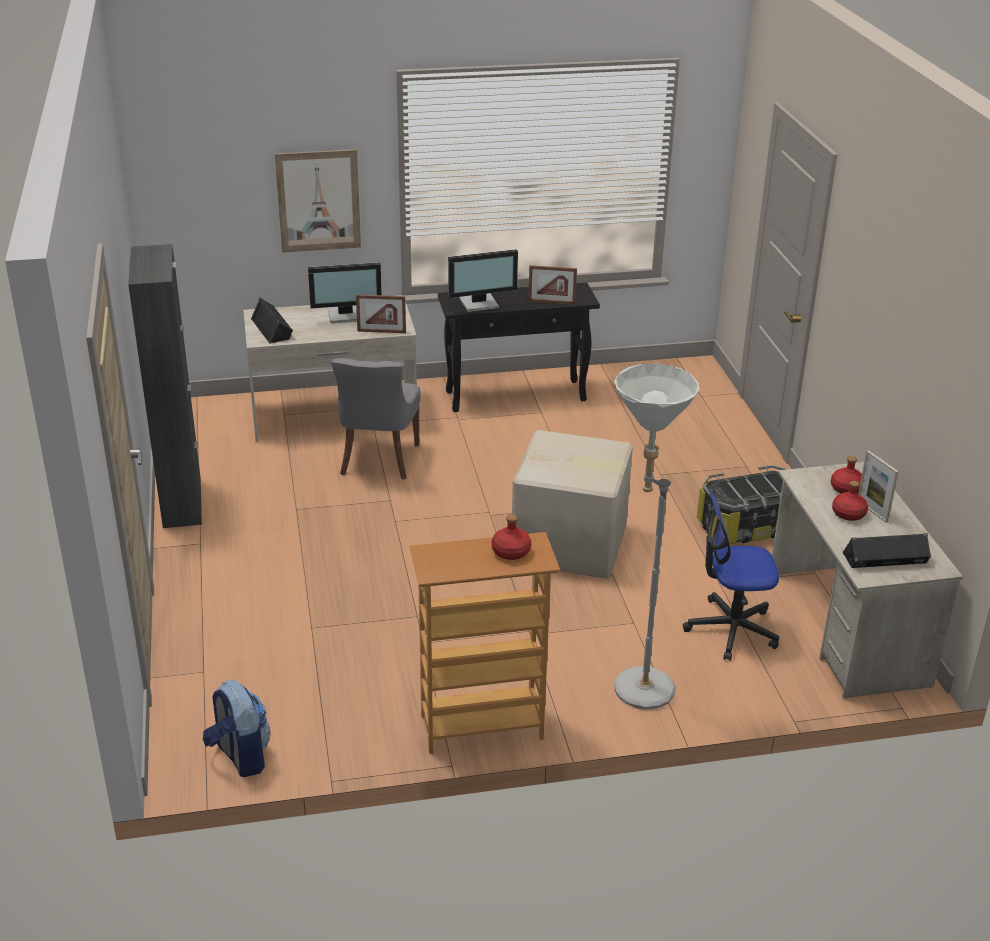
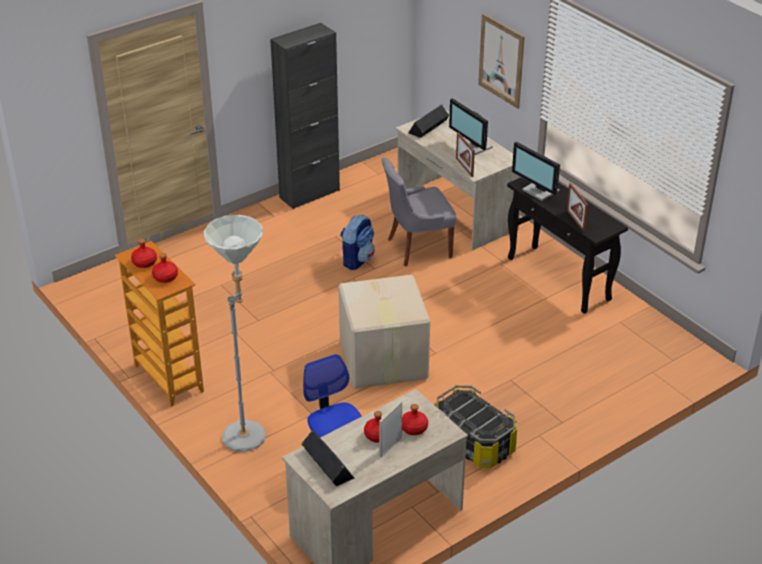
camera: 65 degrees right, 5 degrees up
(240, 757) = (98, 300): backpack -> backpack (357, 260)
(460, 561) = (145, 262): none -> red bottle

